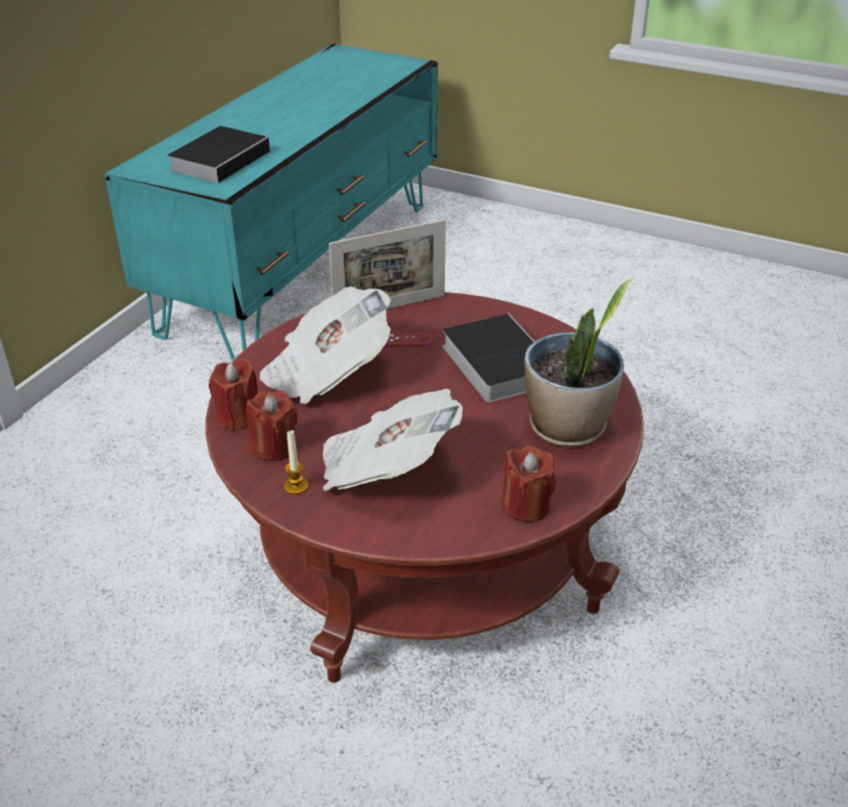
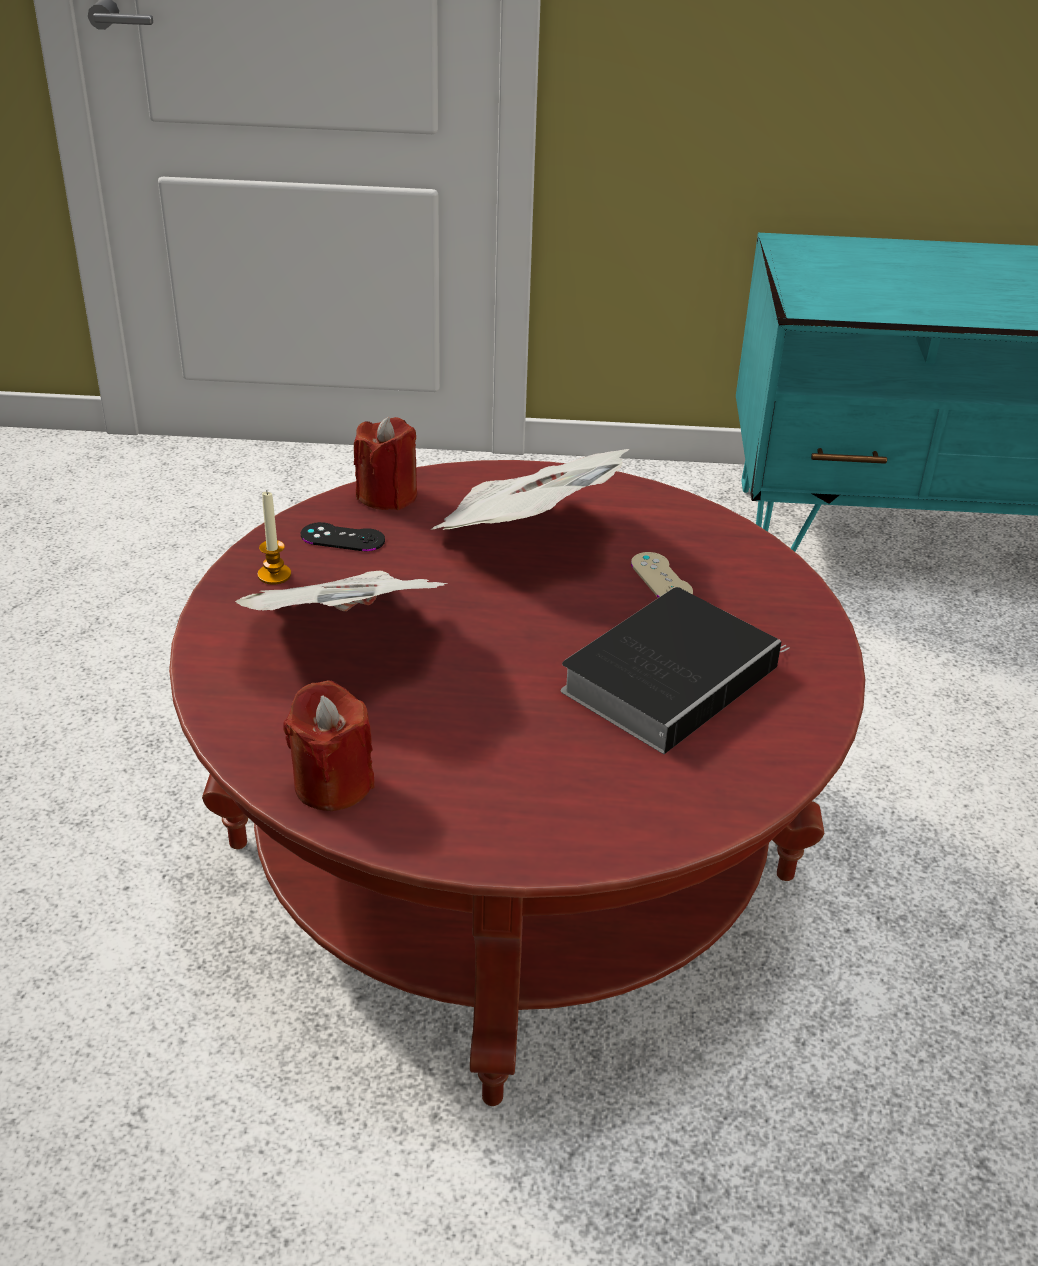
camera: 65 degrees right, 0 degrees up
(221, 159) = (888, 286): book -> none
(274, 447) = (342, 538): red candle -> black game controller
(390, 307) = (730, 543): picture frame -> none
(407, 339) = (661, 578): red game controller -> beige game controller
(567, 427) = (552, 789): potted plant -> none

